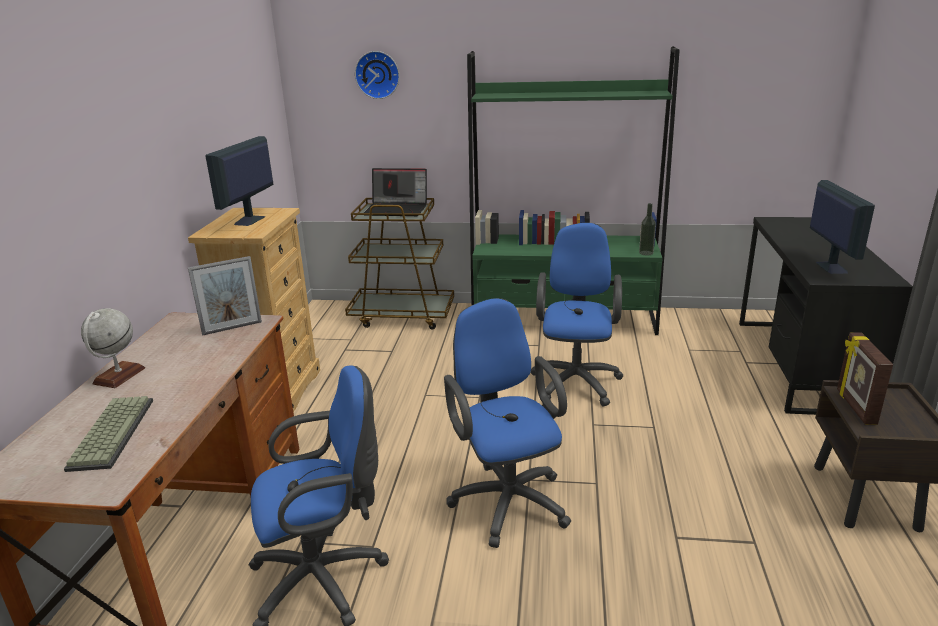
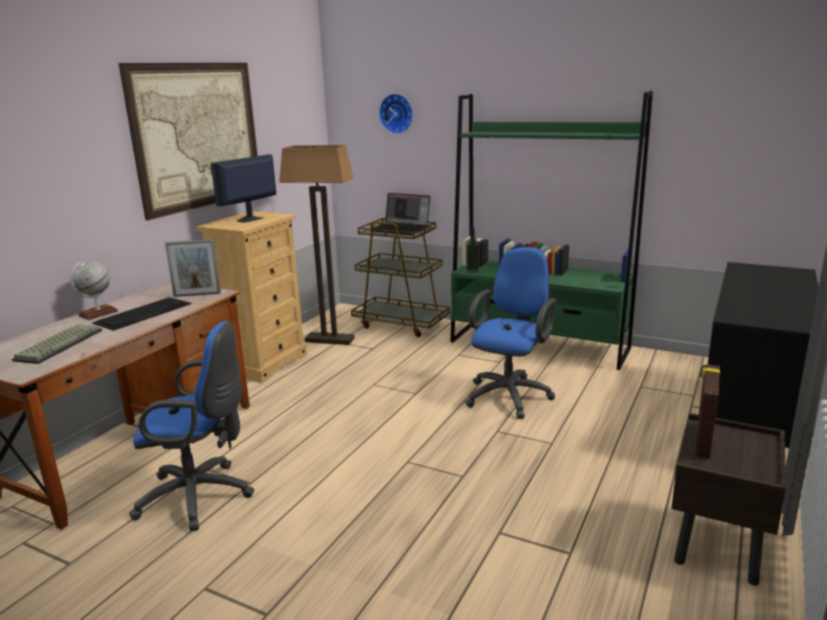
camera: 20 degrees right, 5 degrees down
(174, 119) = (198, 136): none -> picture
(186, 365) = (144, 313): none -> keyboard
(335, 348) = (330, 340): none -> floor lamp
(507, 498) = (378, 472): blue office chair -> none
(646, 253) = (609, 287): bottle -> bottle (472, 271)
(831, 267) = (755, 309): monitor -> none

